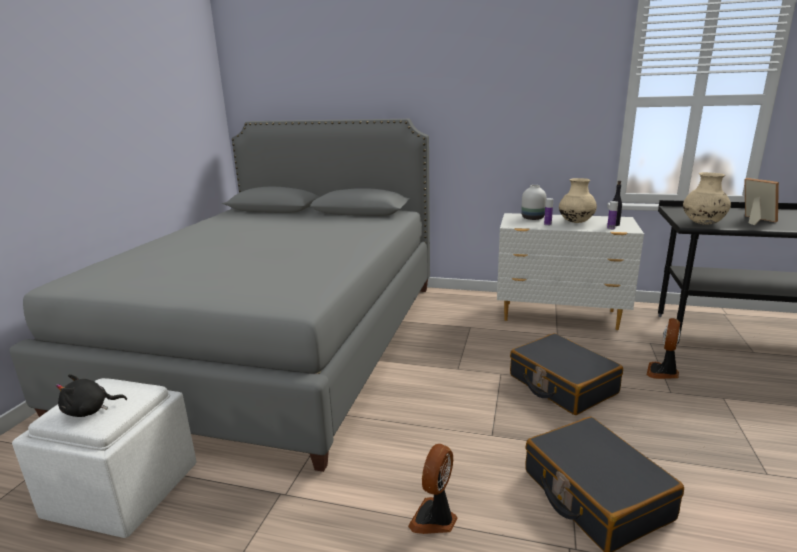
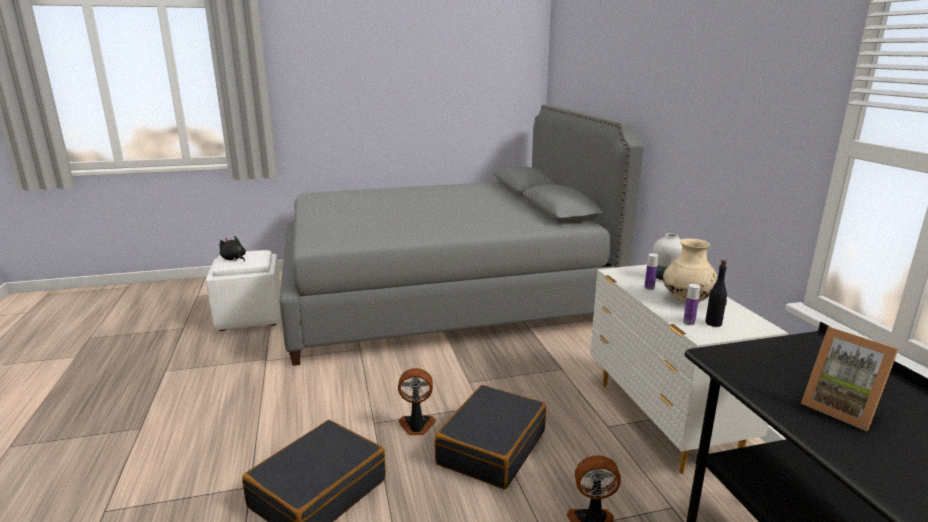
camera: 60 degrees right, 0 degrees up
(435, 519) = (261, 420): fan -> fan (416, 426)
(703, 223) = (739, 364): beige vase -> none
(754, 220) = (841, 409): picture frame -> picture frame turned 105 degrees clockwise

